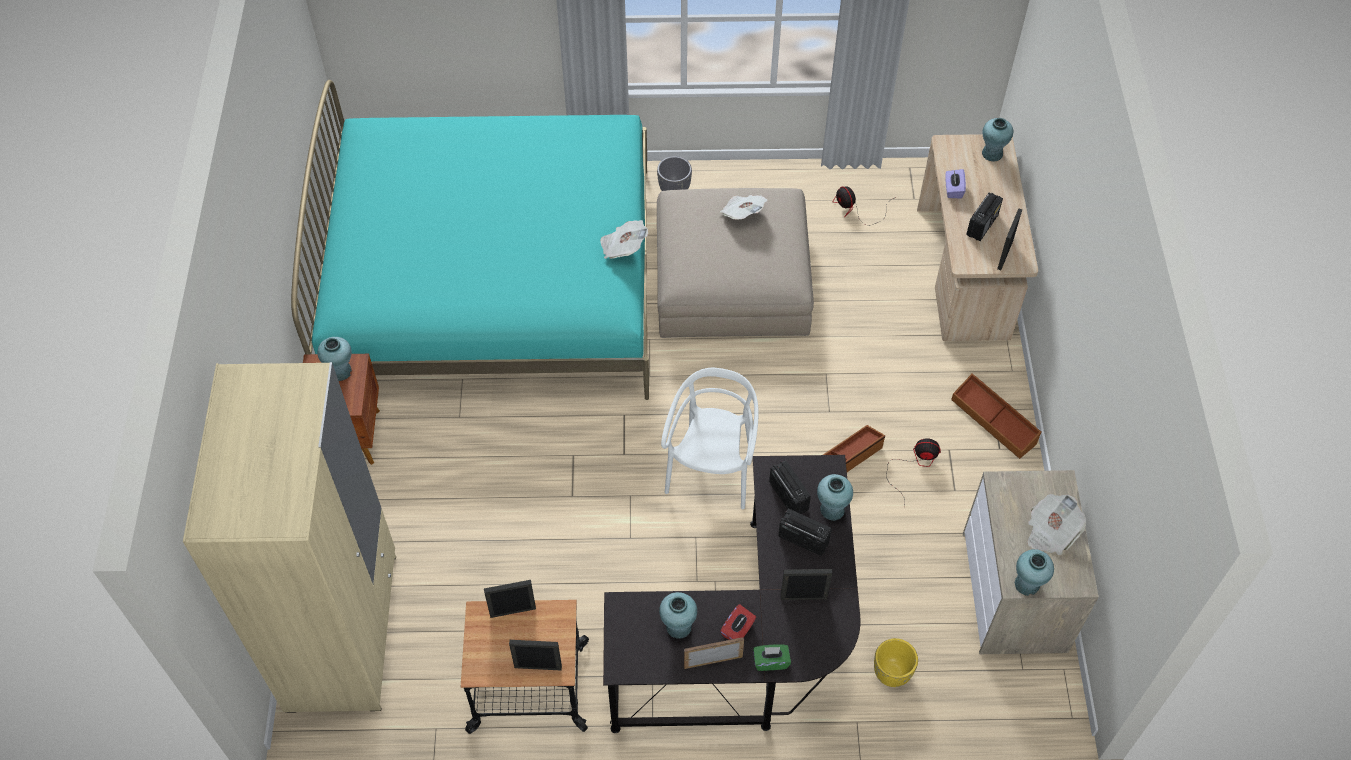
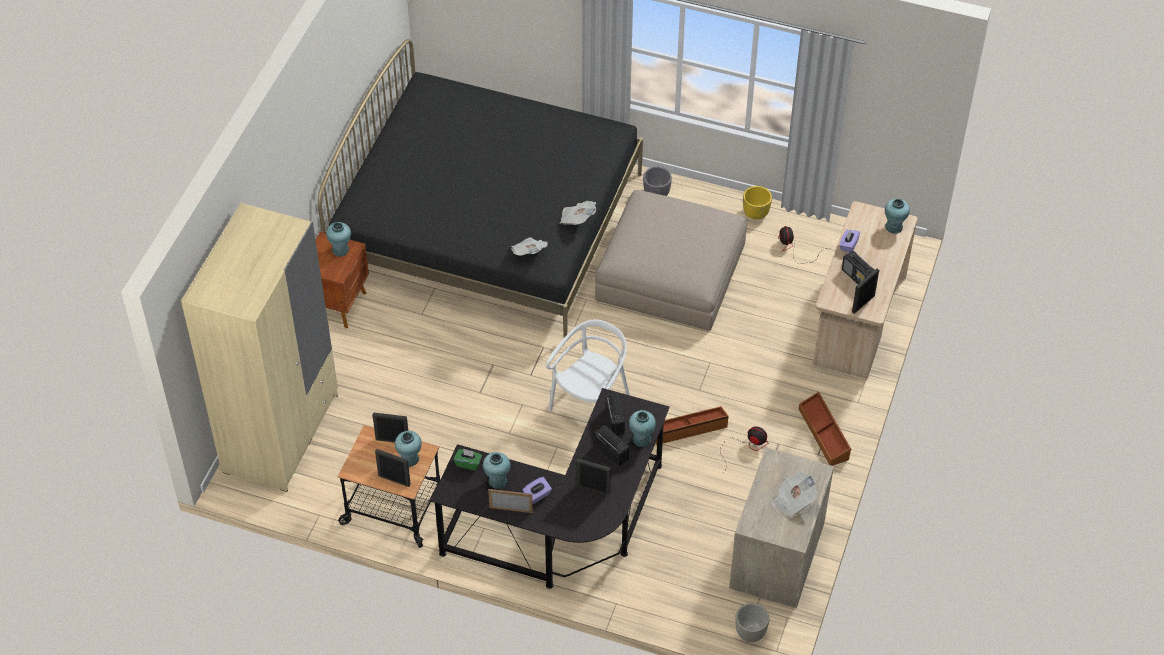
camera: 20 degrees right, 5 degrees down
(493, 281) = (487, 224): turquoise bed -> black bed
(738, 630) = (537, 495): red tissue box -> purple tissue box
(742, 213) = (686, 222): newspaper -> newspaper (529, 253)
(771, 661) = (550, 521): green tissue box -> green tissue box (468, 463)
(891, 673) = (657, 580): yellow planter -> yellow planter (755, 214)
(982, 225) = (857, 277): radio -> radio turned 90 degrees clockwise
(1027, 584) = (757, 529): turquoise vase -> turquoise vase (410, 459)
(1031, 705) = (750, 633): none -> grey planter

